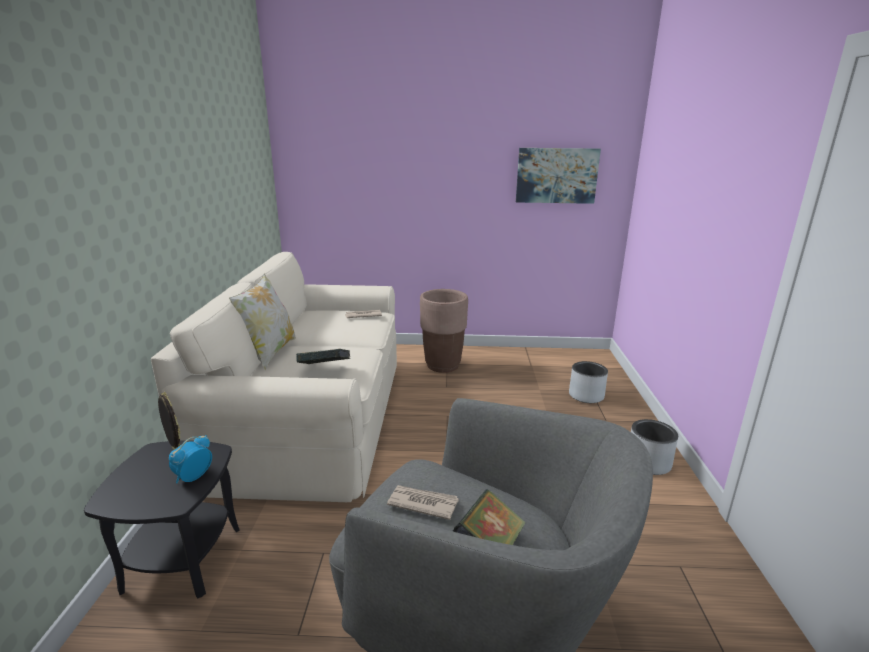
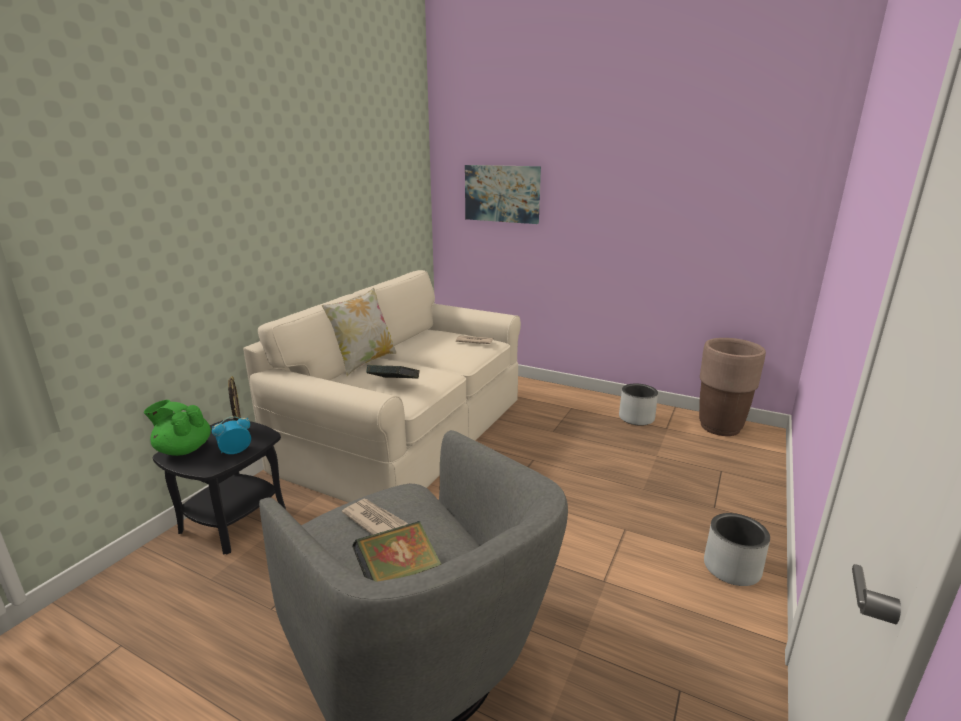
camera: 25 degrees right, 0 degrees up
(121, 492) = (183, 449): none -> green teapot
(443, 365) = (565, 409): brown planter -> brown planter (720, 427)
(556, 175) = (726, 206): picture -> picture (502, 193)
(586, 395) = (710, 475): grey planter -> grey planter (636, 418)

